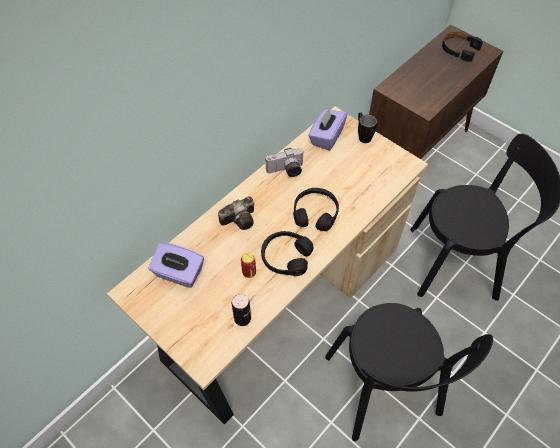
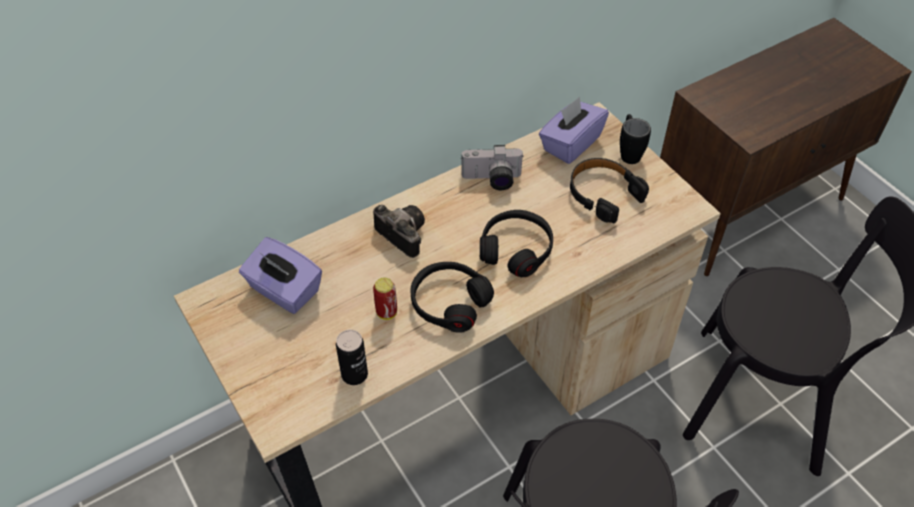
camera: 15 degrees right, 5 degrees down
(241, 219) = (400, 234): camera -> camera turned 120 degrees counterclockwise
(459, 49) = (836, 57): black headphones -> black headphones (603, 194)

